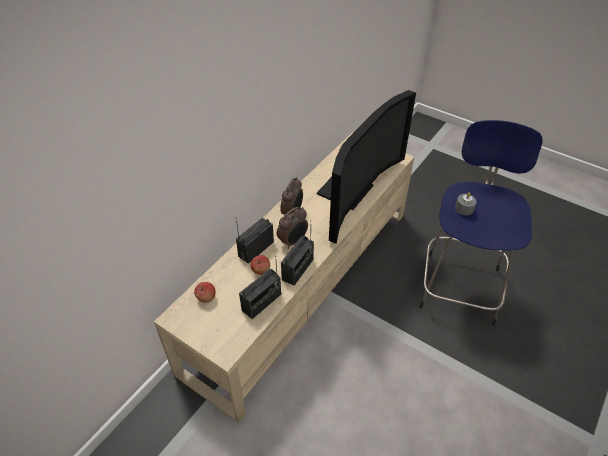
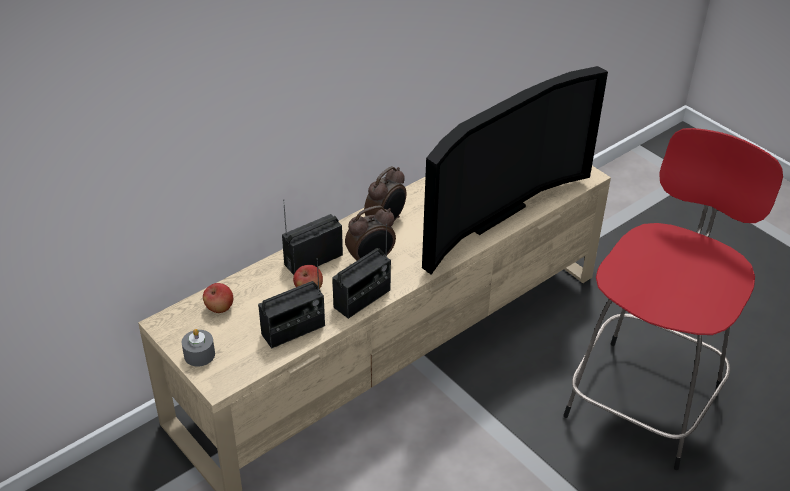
camera: 15 degrees right, 5 degrees down
(460, 285) = (645, 398): blue stool -> red stool
(464, 208) = (644, 261): grey candle -> grey candle (199, 354)

